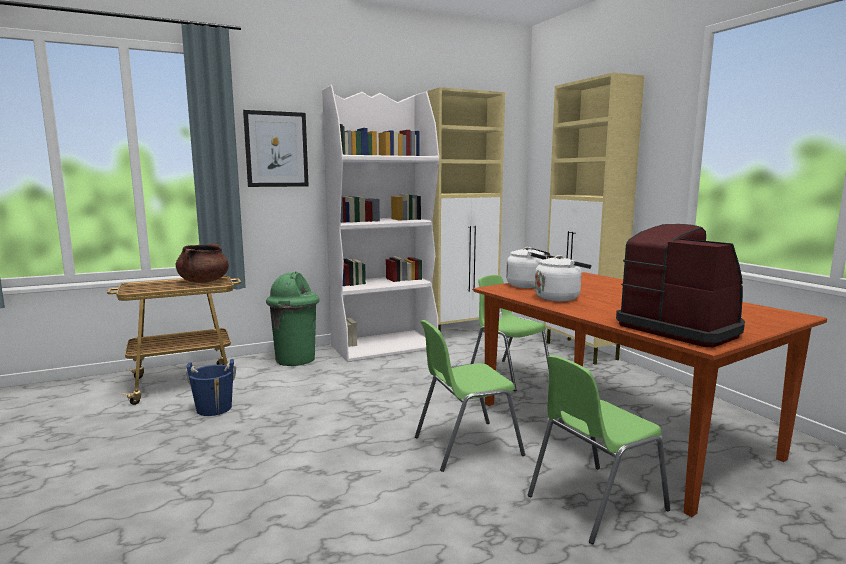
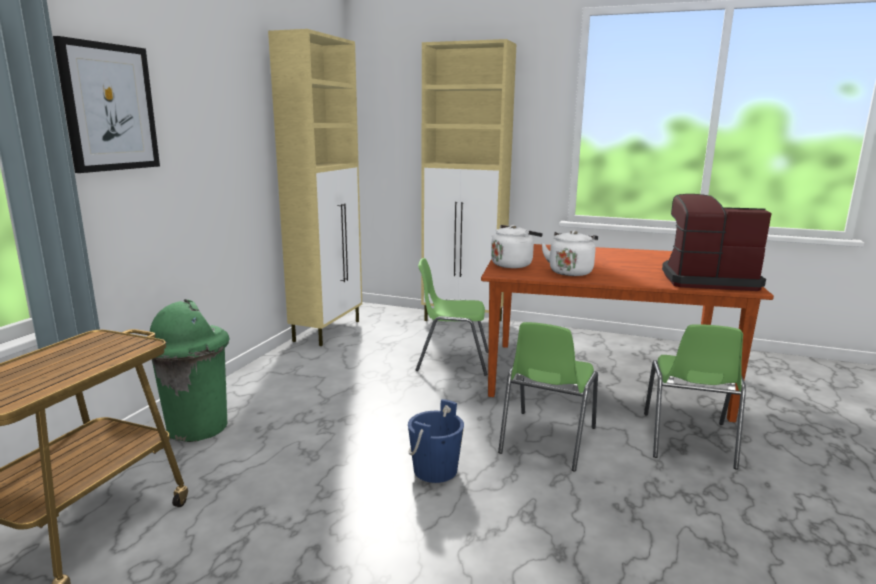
camera: 45 degrees left, 5 degrees up
(204, 281) = (90, 348): brown cooking pot -> none
(214, 409) = (220, 537): blue bucket -> blue bucket (435, 470)
(384, 346) = (279, 373): white bookcase -> none

